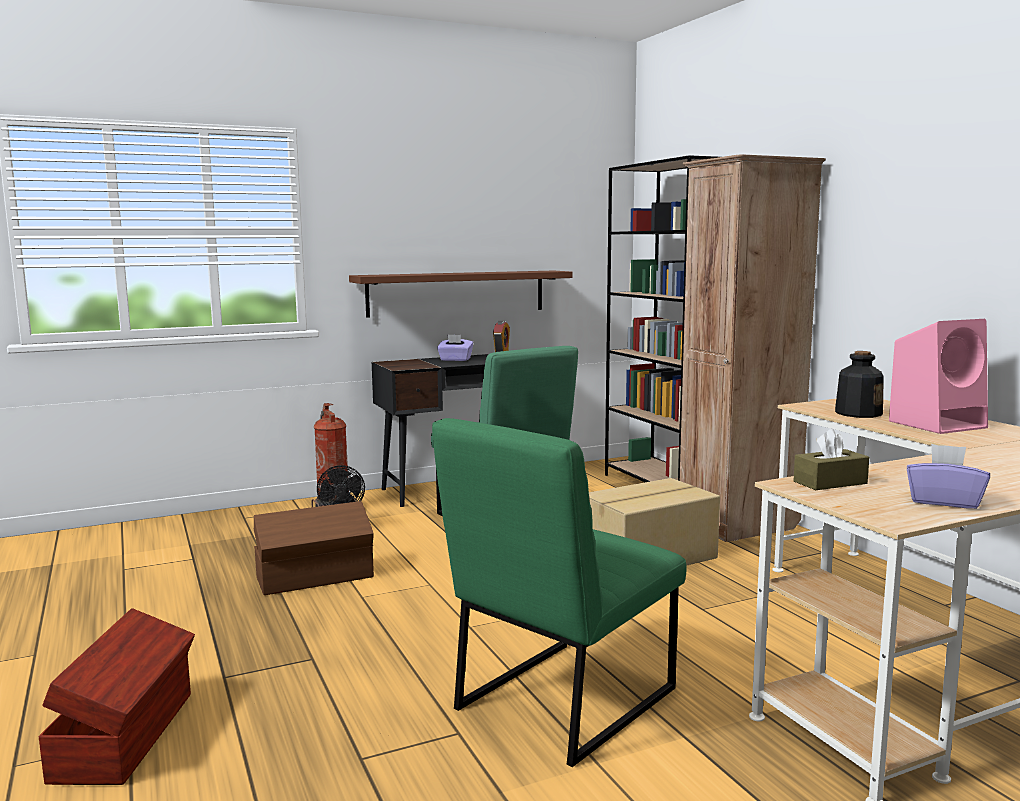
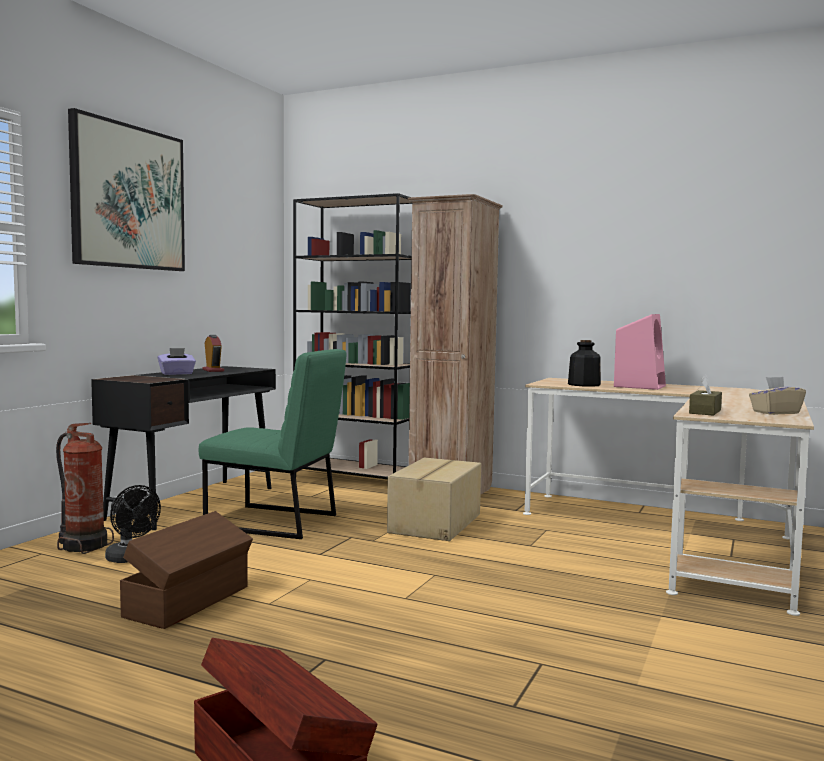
camera: 40 degrees left, 5 degrees down
(415, 188) = (128, 197): none -> picture
(457, 293) = (163, 307): brown shelf -> none
(561, 700) = (560, 621): green chair -> none
(943, 501) = (775, 412): purple tissue box -> beige tissue box

